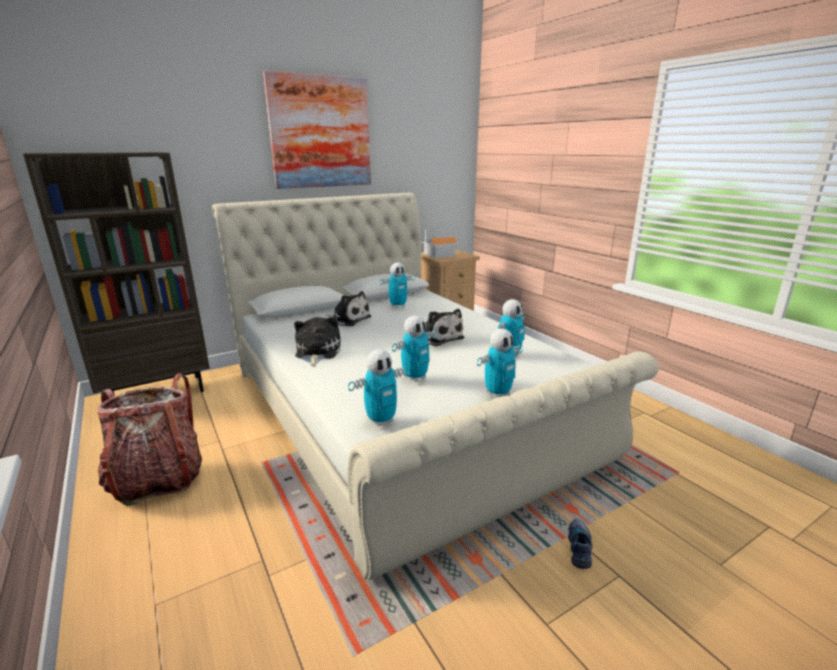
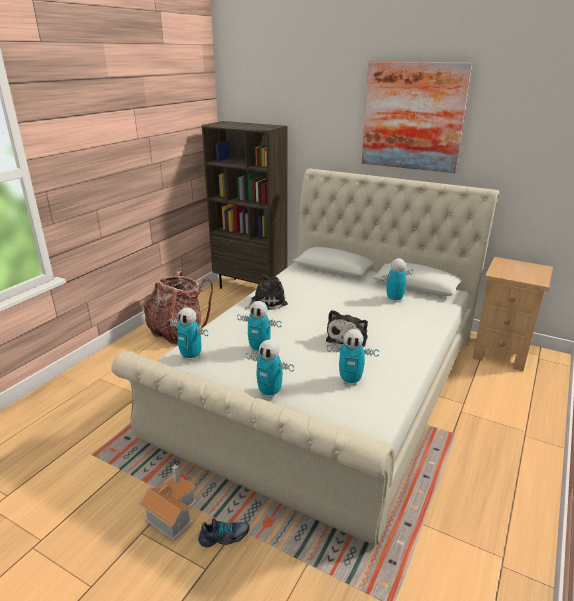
camera: 60 degrees right, 5 degrees up
(348, 319) = (338, 291): plush toy -> none
(398, 306) = (394, 299): toy robot -> toy robot turned 120 degrees clockwise
(437, 255) = (508, 267): toy house -> toy house (172, 513)

